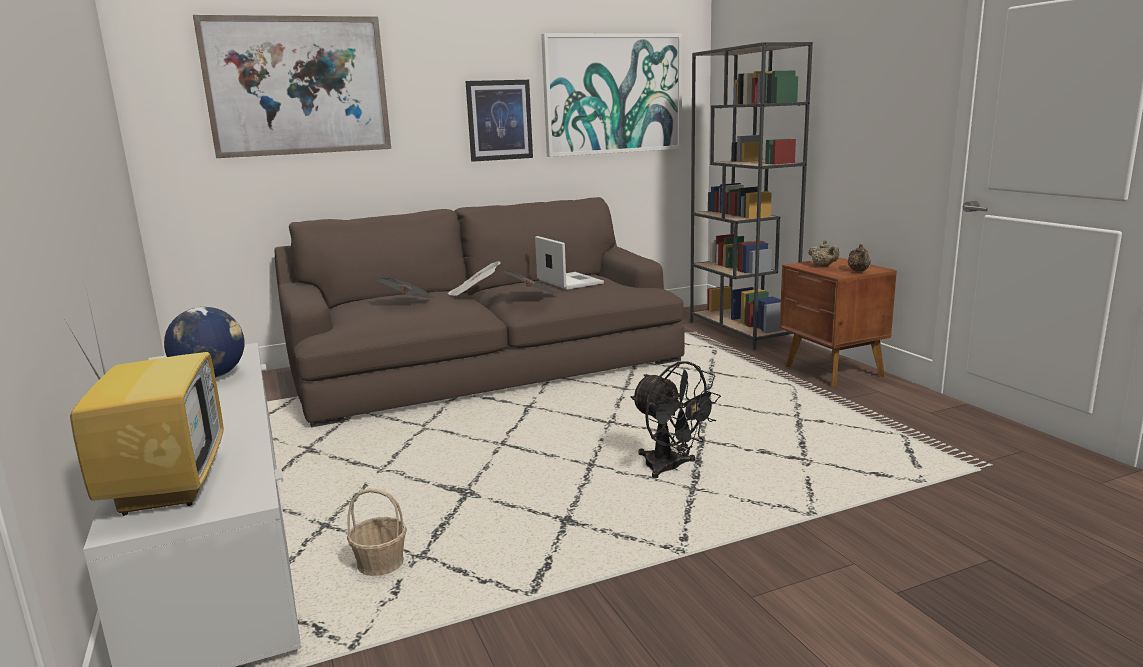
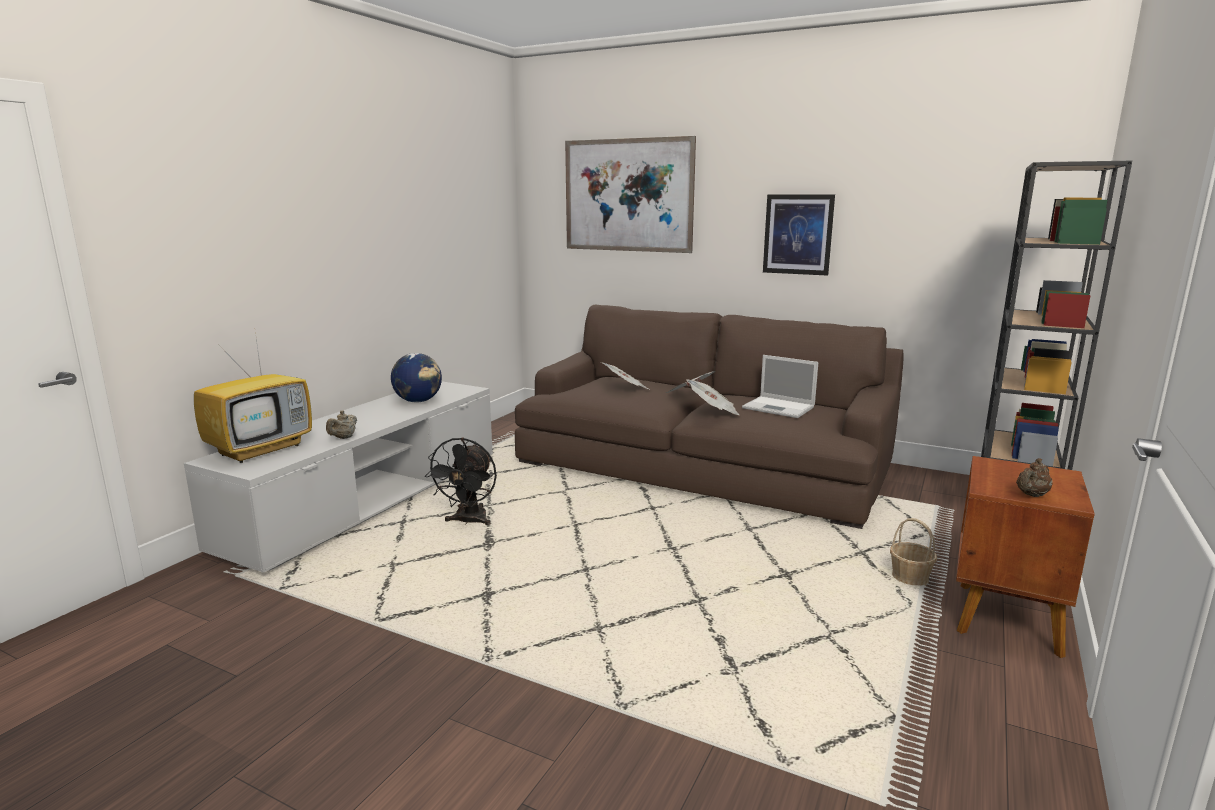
camera: 50 degrees right, 0 degrees up
(380, 564) = (375, 557): basket -> basket (909, 577)
(568, 281) = (780, 408): laptop -> laptop turned 105 degrees clockwise
(613, 94) = (941, 213): picture -> none
(670, 468) = (625, 605): black fan -> black fan (468, 522)
(823, 266) = (1011, 474): beige teapot -> beige teapot (343, 438)

